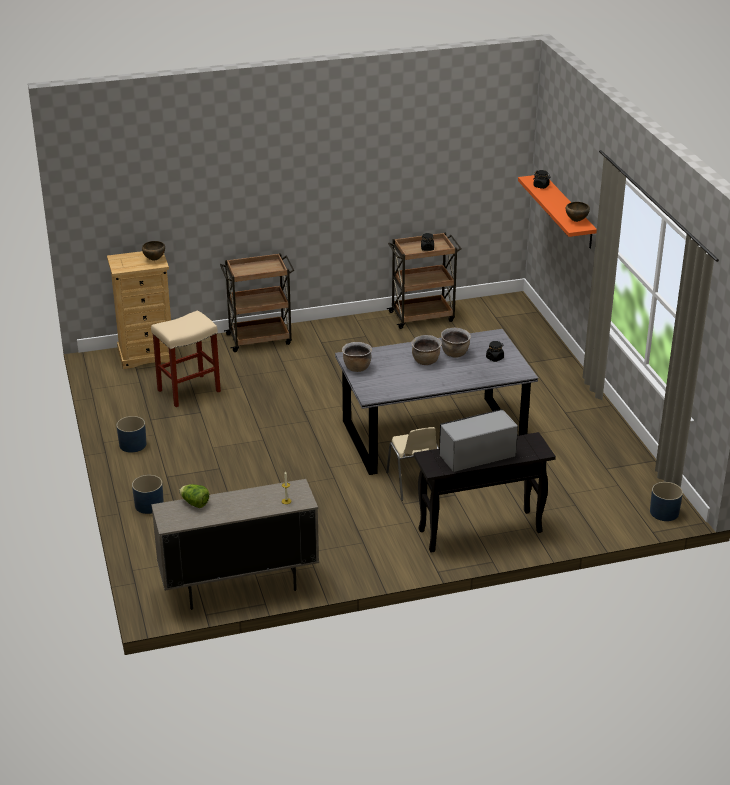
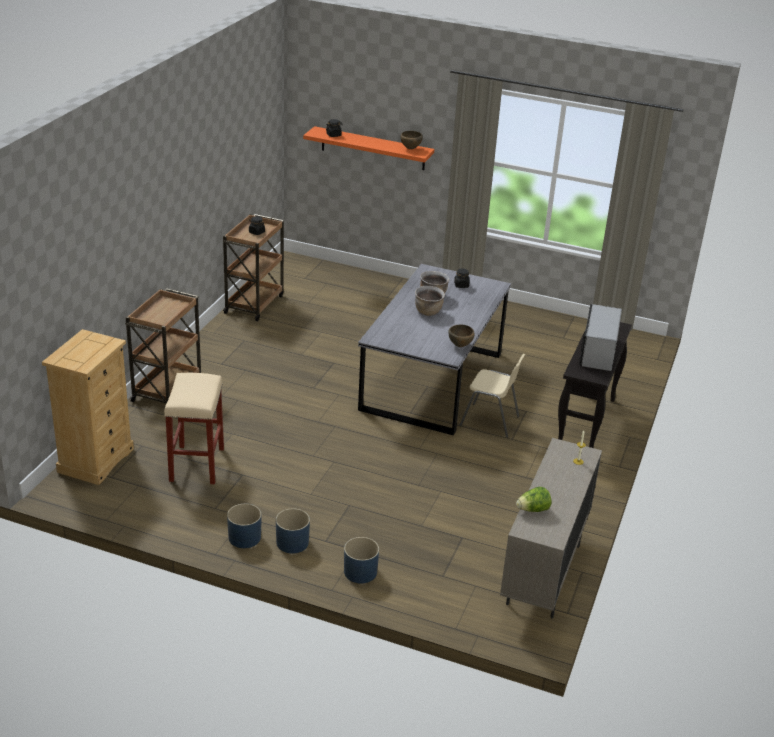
camera: 55 degrees left, 0 degrees up
(154, 259) = (98, 341): brown bowl -> brown bowl (460, 346)
(356, 367) = (397, 343): brown cooking pot -> none
(664, 512) = (639, 344): blue planter -> blue planter (292, 543)

